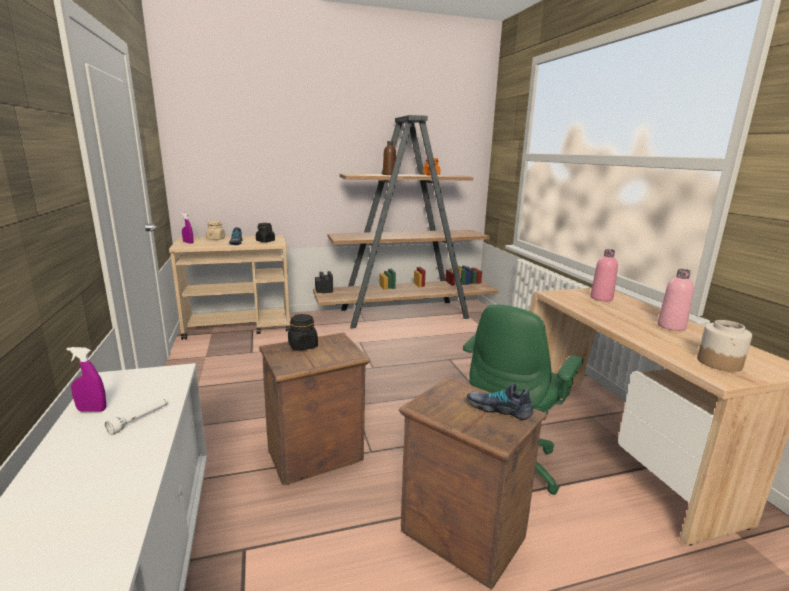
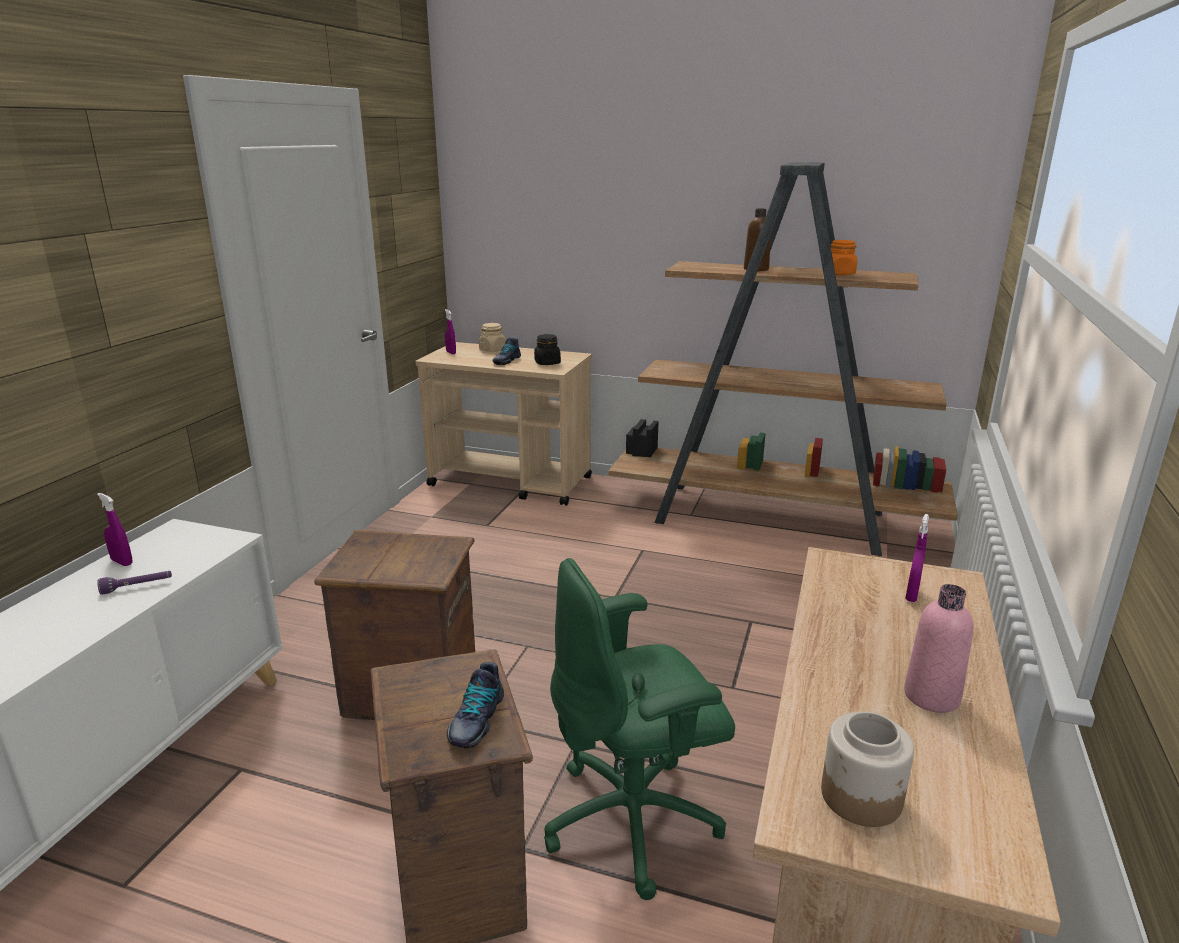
camera: 35 degrees right, 5 degrees up
(140, 420) = (137, 587): white flashlight -> purple flashlight
(303, 346) = (396, 544): black jar -> none
(499, 409) = (475, 720): shoe -> shoe turned 135 degrees counterclockwise
(601, 298) = (911, 595): pink bottle -> purple spray bottle

